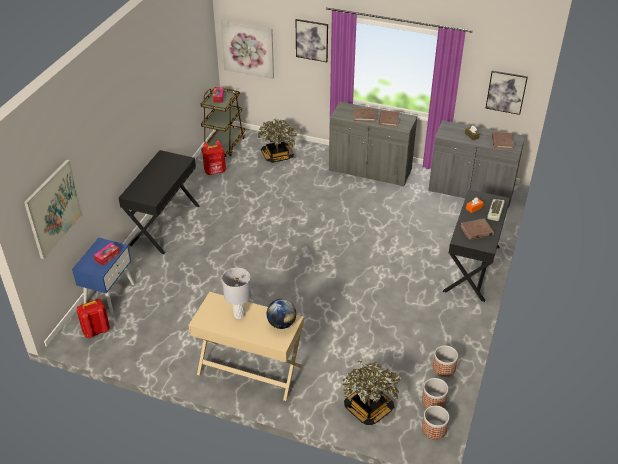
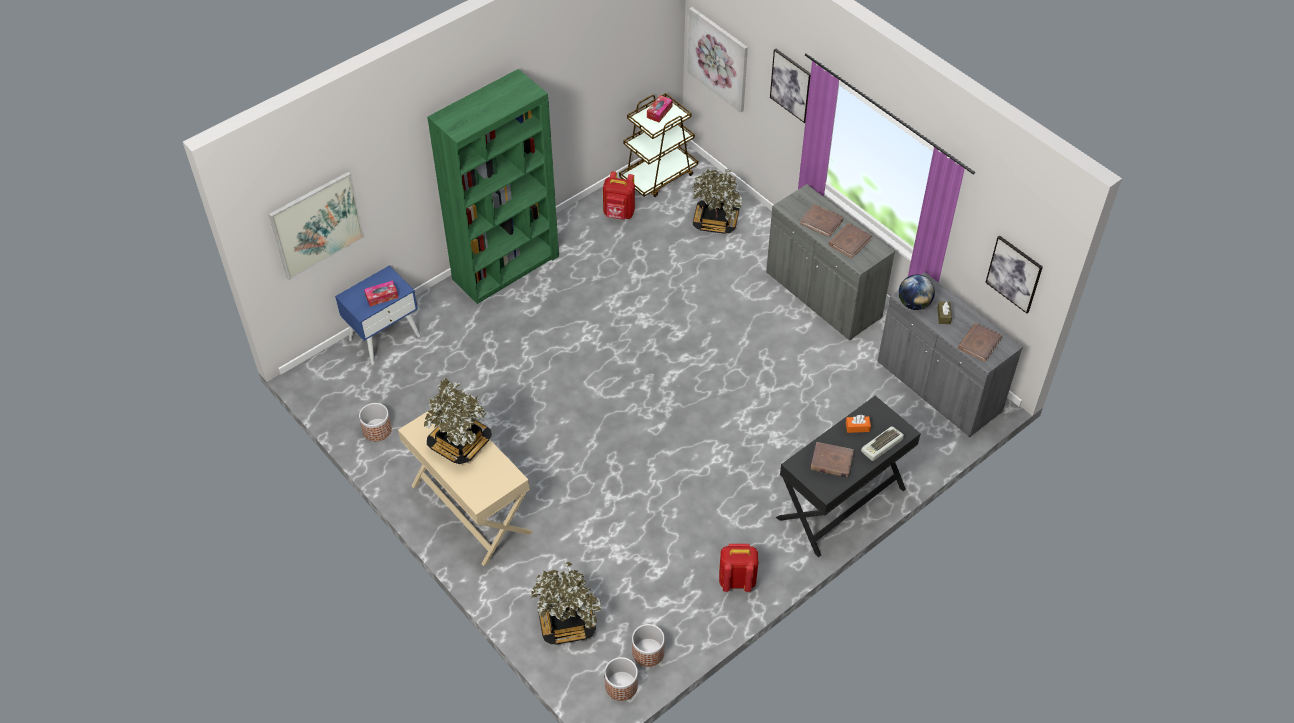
camera: 30 degrees right, 10 degrees up
(96, 331) = (342, 379): red backpack -> red backpack (736, 580)
(164, 224) = (506, 267): black desk -> green bookcase
(239, 315) = (459, 443): grey table lamp -> potted plant
(281, 324) = (497, 477): globe -> globe (914, 304)
(443, 368) = (693, 618): planter -> planter (377, 430)

